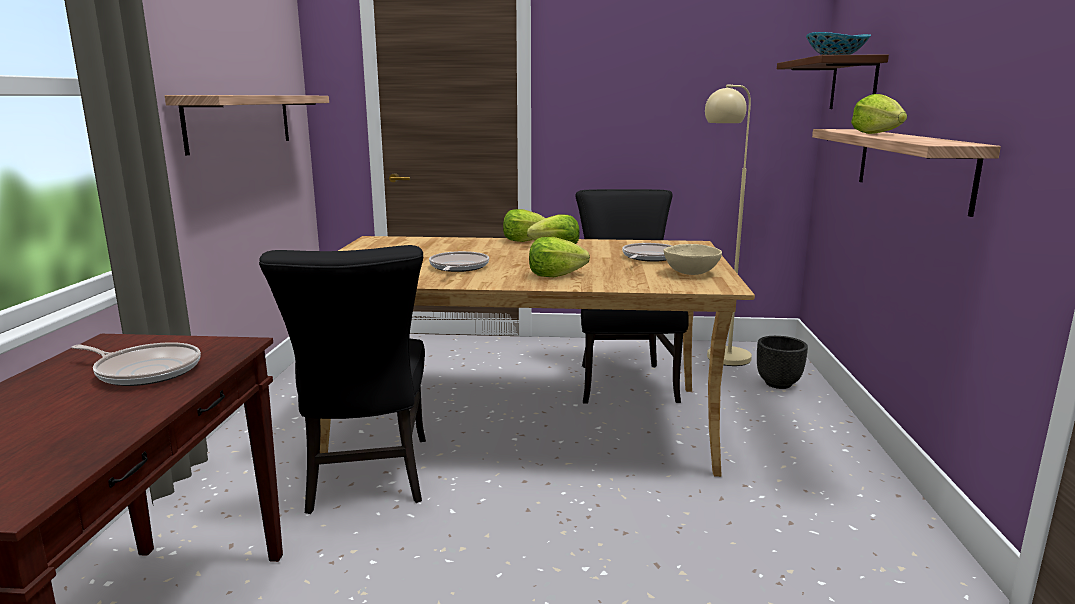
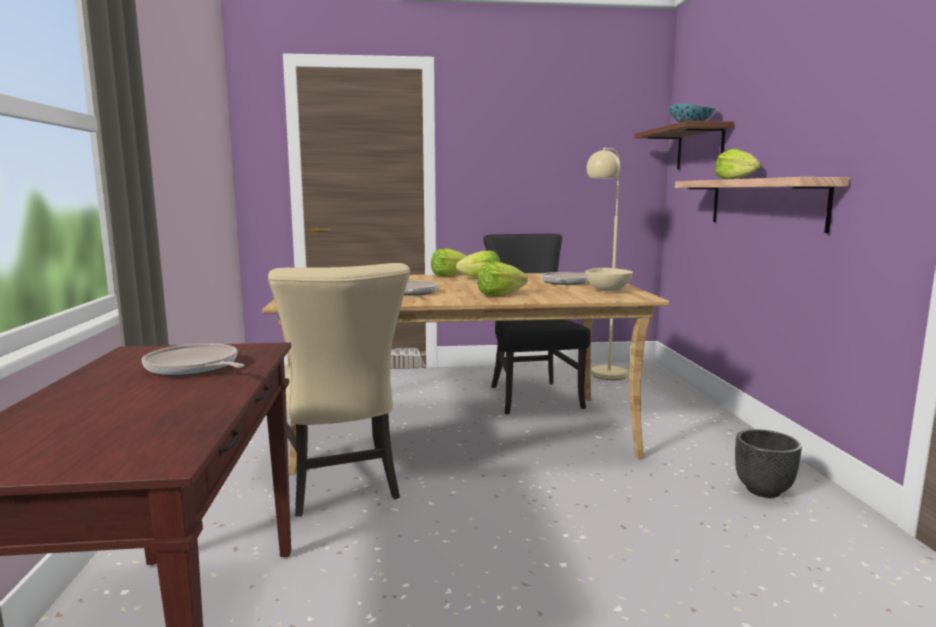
camera: 10 degrees left, 5 degrees down
(145, 371) = (194, 368): frying pan -> frying pan turned 150 degrees counterclockwise
(240, 121) = (192, 172): shelf -> none
(366, 478) = (340, 484): black chair -> beige chair
(778, 384) = (656, 390): black planter -> black planter (763, 490)

